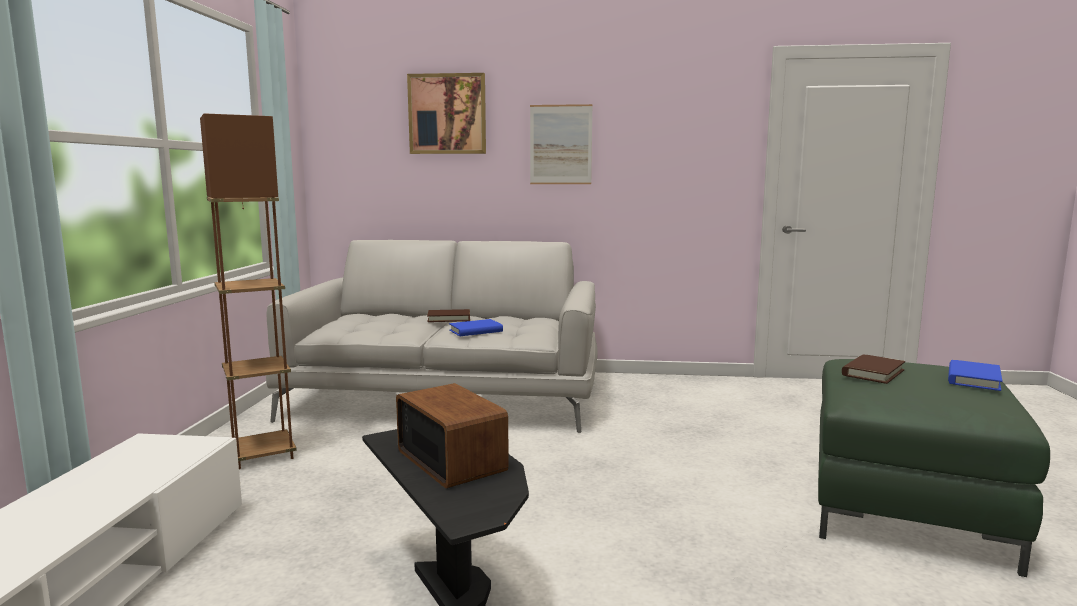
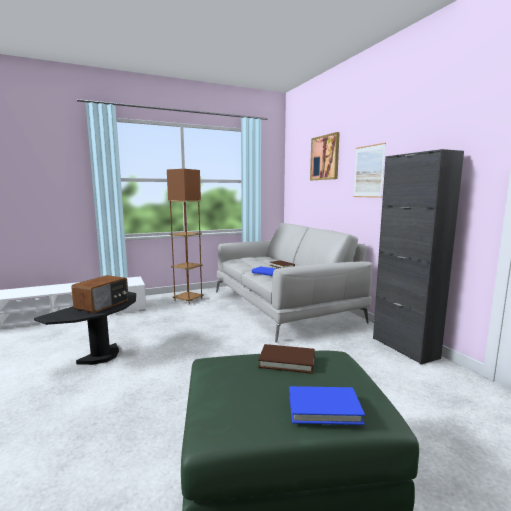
camera: 60 degrees right, 0 degrees up
(670, 381) = (404, 348): none -> black cabinet

